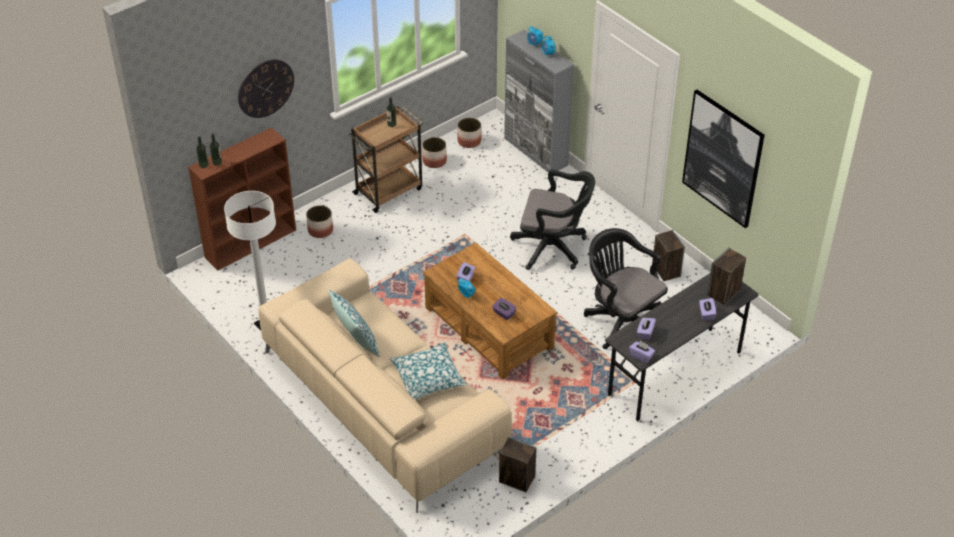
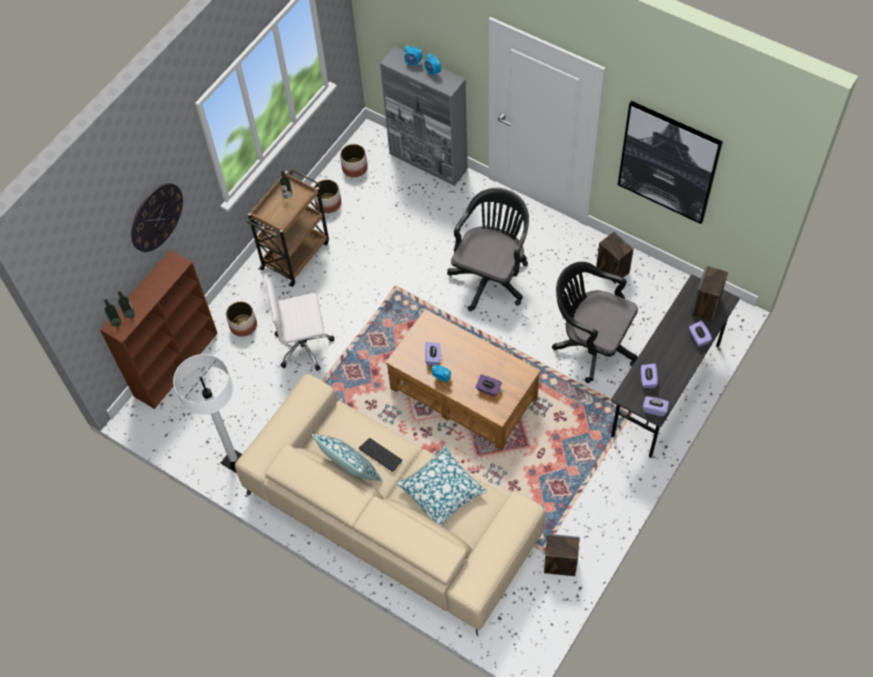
camera: 15 degrees left, 15 degrees up
(366, 258) = (304, 345): none -> white office chair
(387, 337) = (381, 455): none -> keyboard
(553, 248) = (491, 276): black office chair -> black office chair turned 60 degrees counterclockwise

